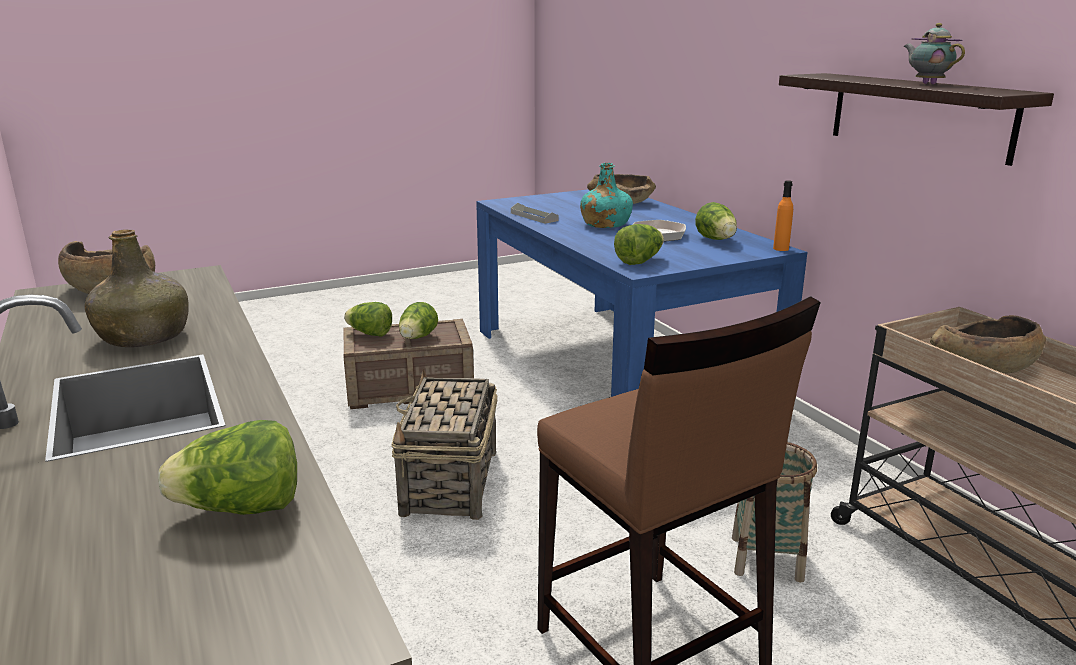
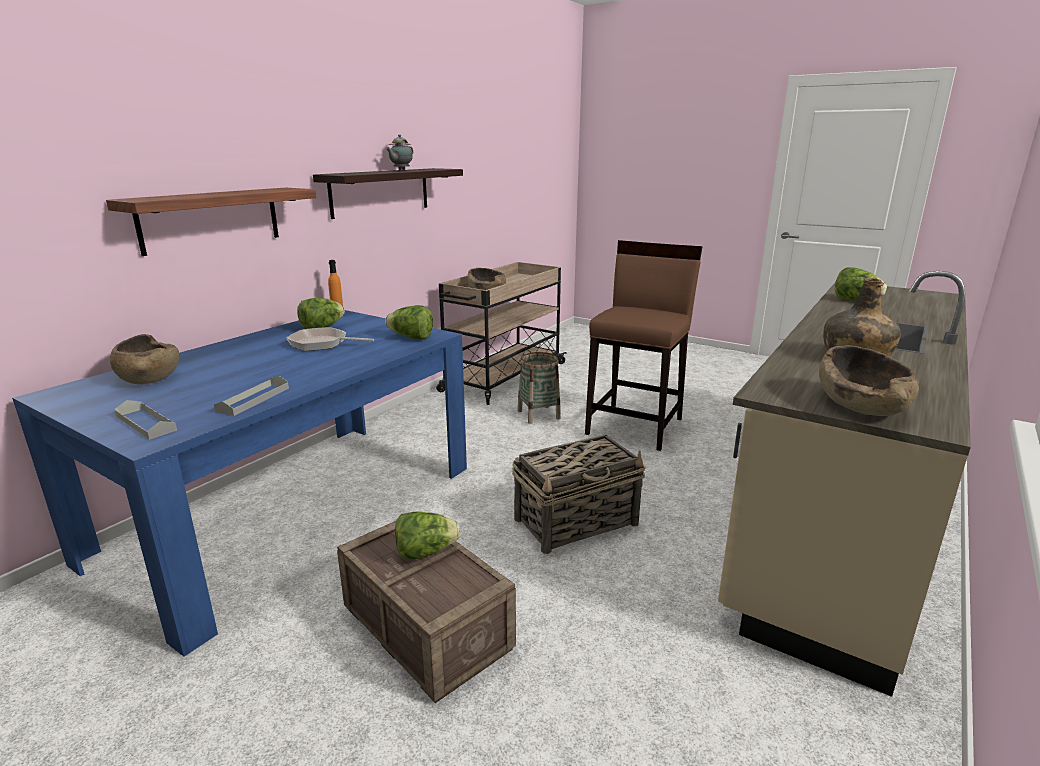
camera: 120 degrees left, 0 degrees up
(370, 334) = (439, 595): lettuce -> none
(527, 202) = (146, 423): none -> grey tray
(605, 224) = (280, 365): turquoise bottle -> none
(728, 103) = (211, 219): none -> shelf

